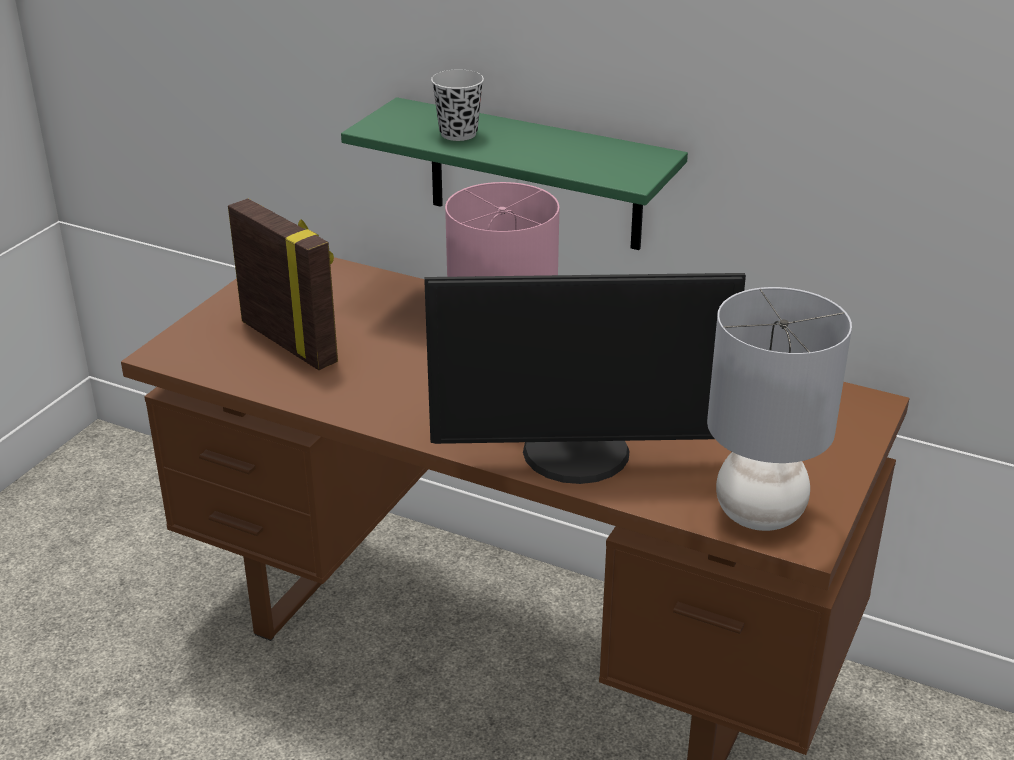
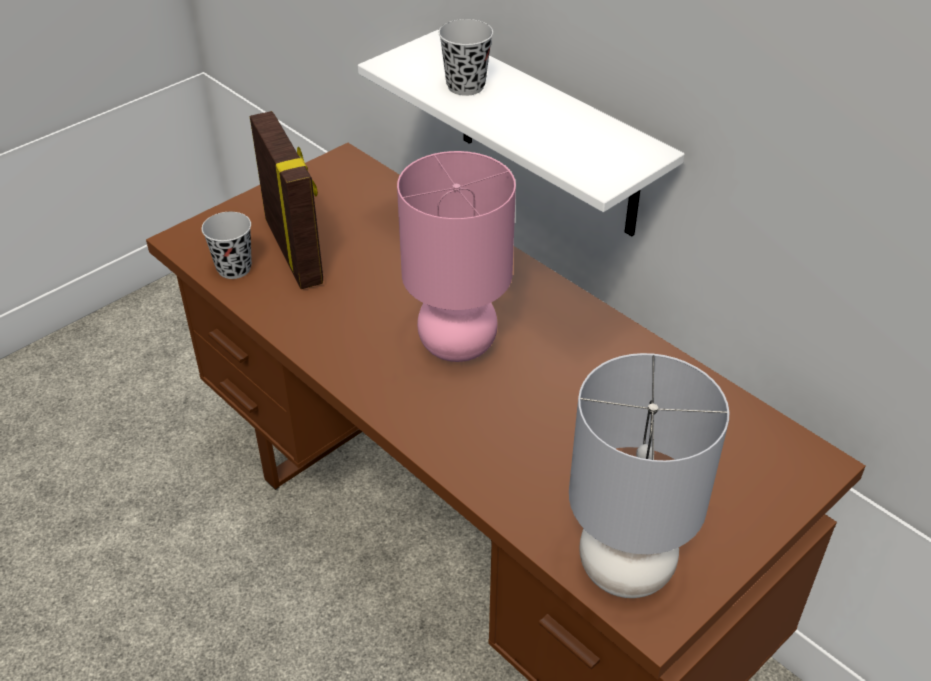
camera: 20 degrees right, 10 degrees up
(235, 367) = (234, 268): none -> black cup
(535, 175) = (548, 136): green shelf -> white shelf
(577, 456) = (482, 447): monitor -> none

